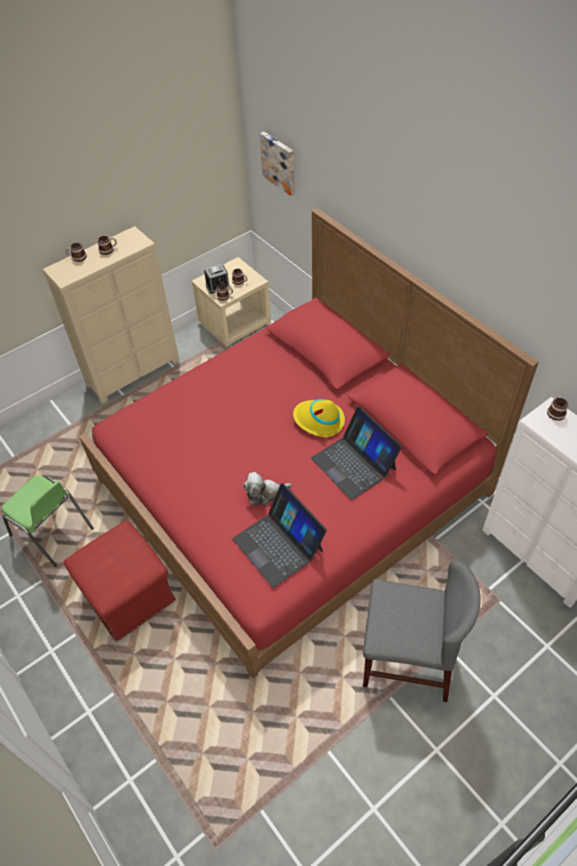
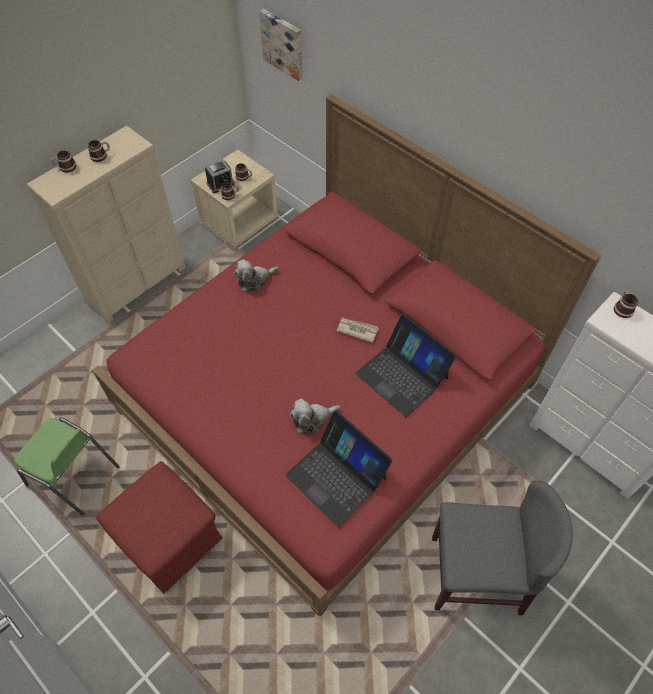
camera: 10 degrees left, 5 degrees up
(233, 370) = (255, 280): none -> plush toy
(319, 420) = (357, 330): yellow hat -> newspaper

